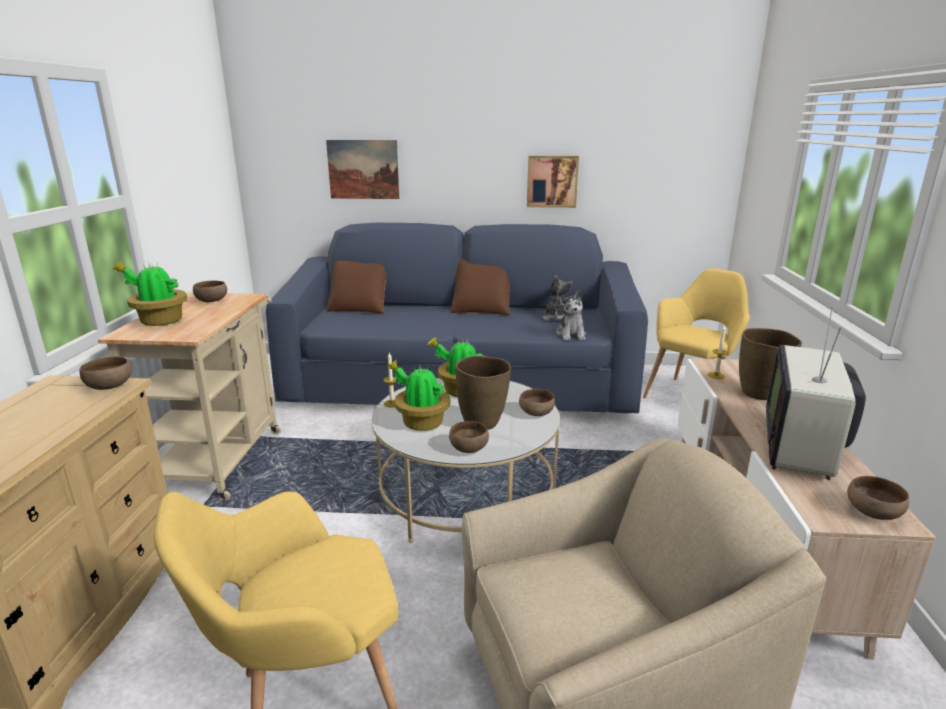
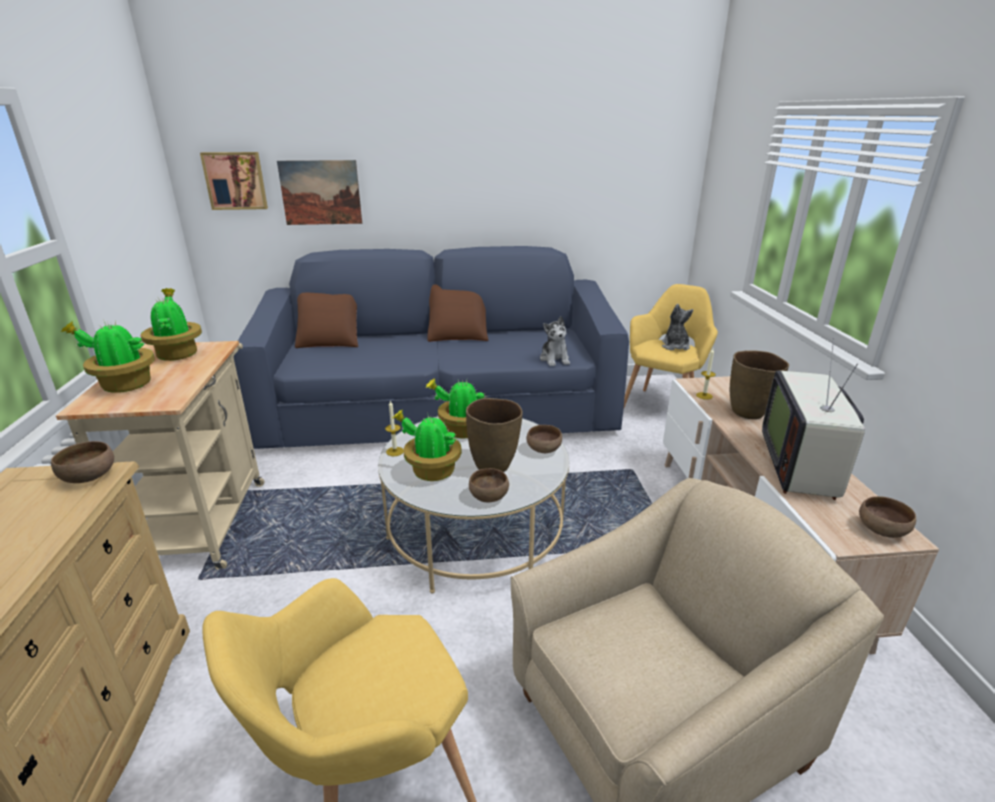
camera: 10 degrees left, 5 degrees up
(211, 301) = (177, 354): brown bowl -> potted plant
(552, 181) = (520, 201): picture -> picture (235, 181)
(555, 318) = (534, 341): plush toy -> plush toy (675, 346)

